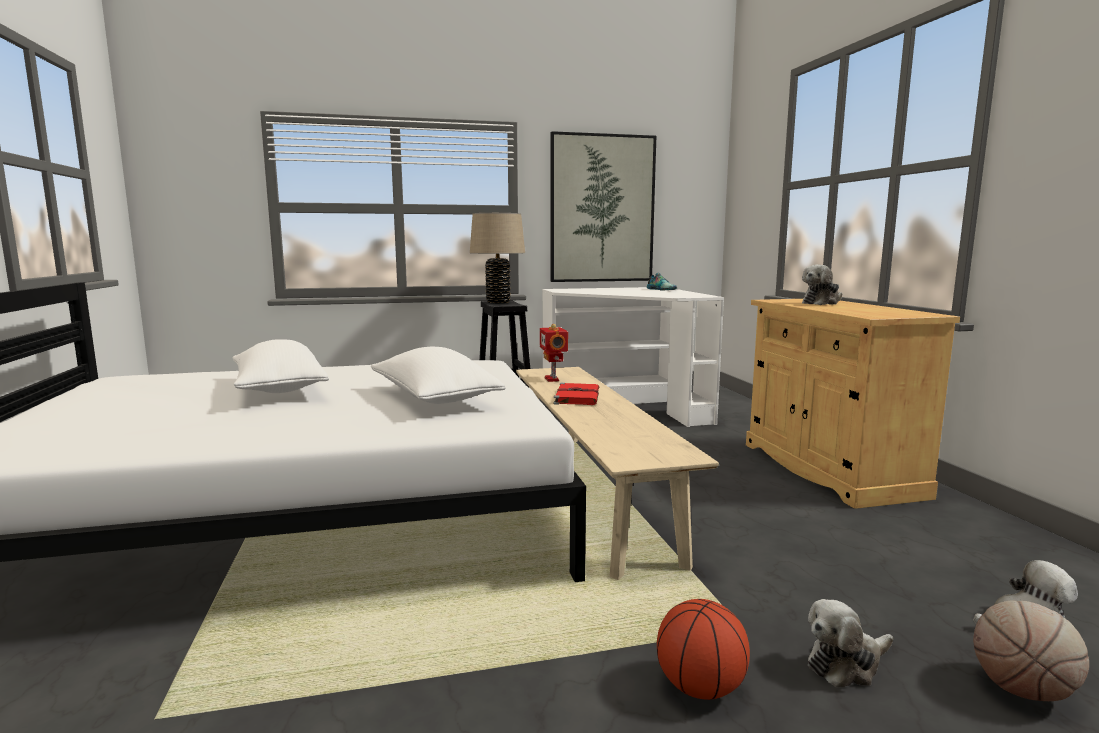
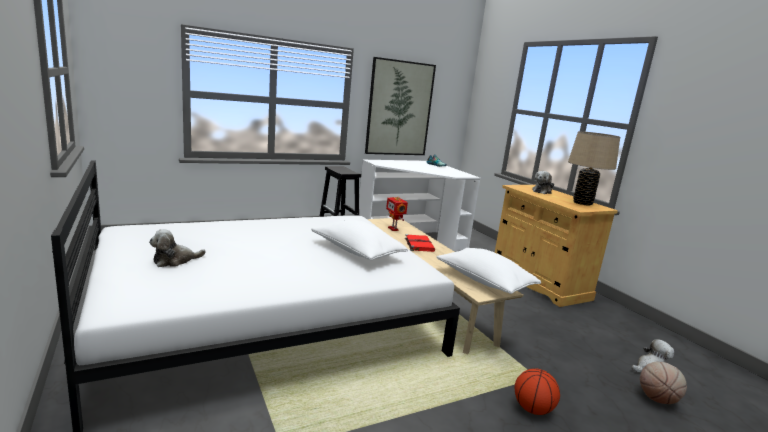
camera: 15 degrees left, 5 degrees up
(279, 389) = (253, 242): white pillow -> white pillow (484, 282)
(498, 302) = (338, 168): beige table lamp -> beige table lamp (582, 203)
(846, 664) = (587, 392): plush toy -> plush toy (175, 260)

